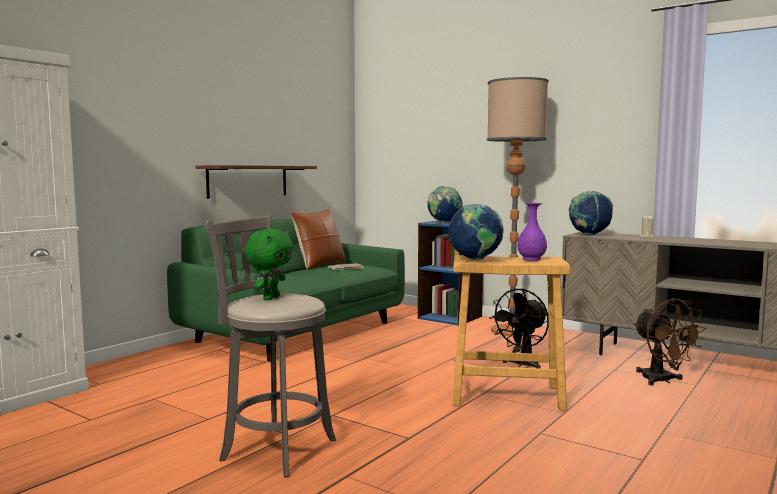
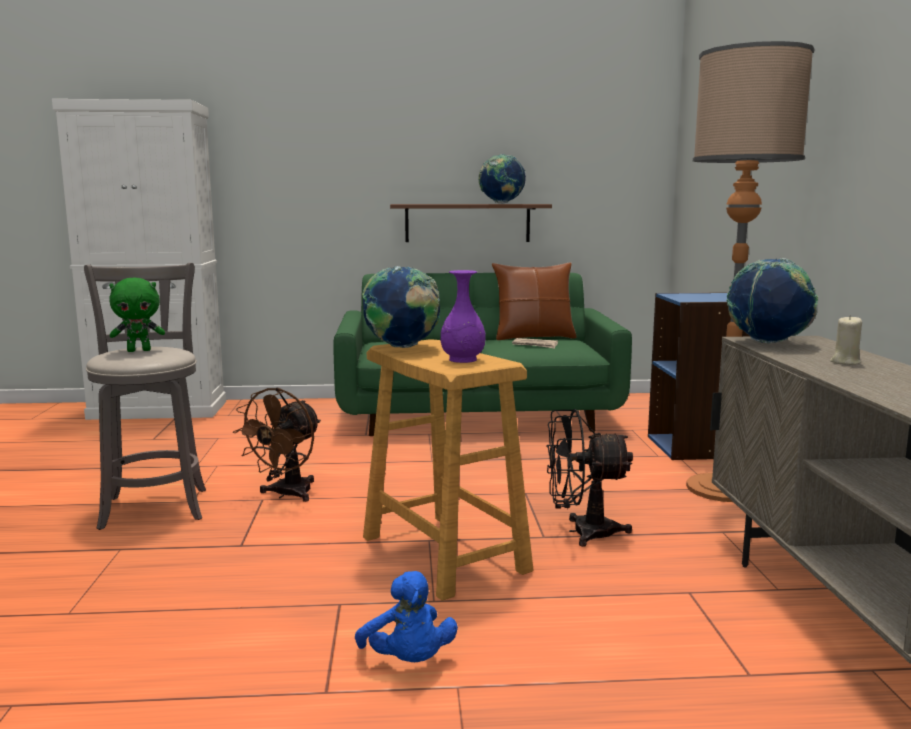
camera: 50 degrees right, 5 degrees up
(444, 223) = (685, 296): globe -> globe (501, 203)
(626, 434) = (408, 661): none -> blue plush toy
(662, 381) = (710, 640): brown fan -> brown fan (286, 494)

